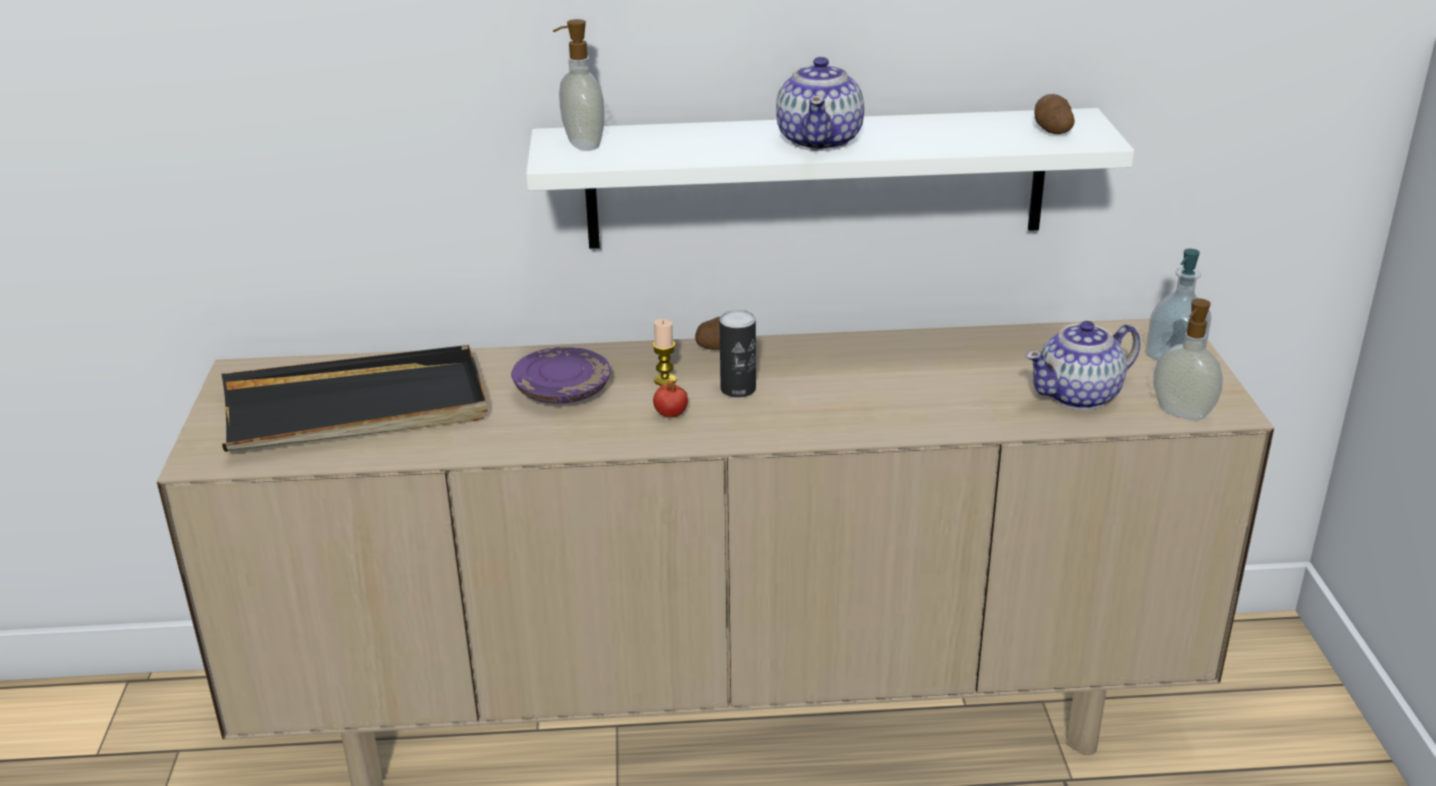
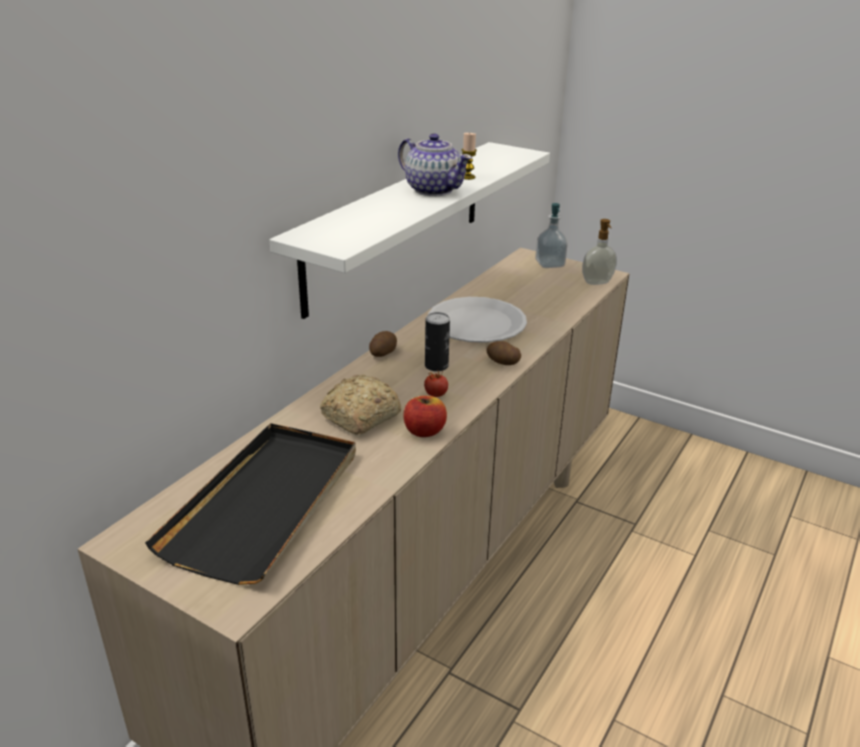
camera: 55 degrees left, 0 degrees up
(563, 390) = (359, 417): purple plate -> bread
(582, 145) = (329, 234): soap dispenser -> none
(583, 437) = (424, 431): none -> apple
(665, 380) = (395, 382): candle -> candle (468, 177)
(891, 372) = (476, 322): none -> white plate
(1051, 130) = (502, 154): potato -> potato (502, 362)
(1079, 396) = (557, 294): teapot -> none

